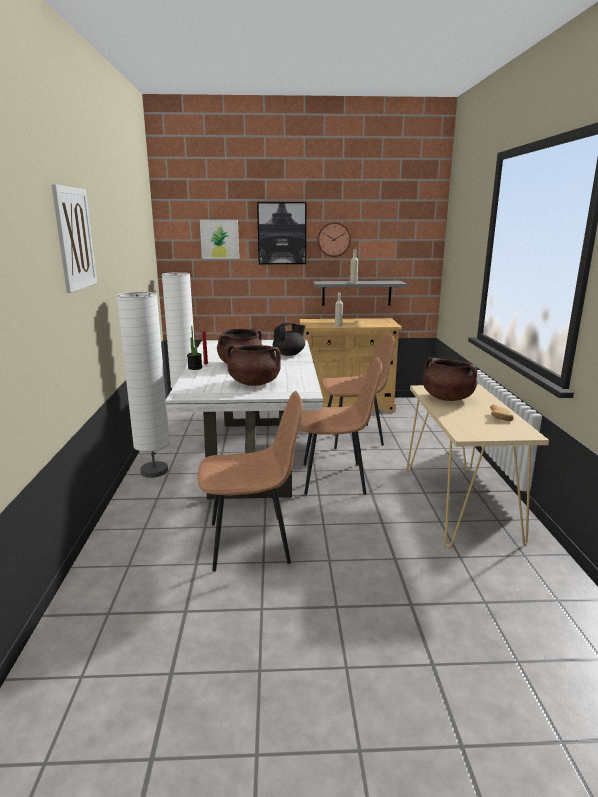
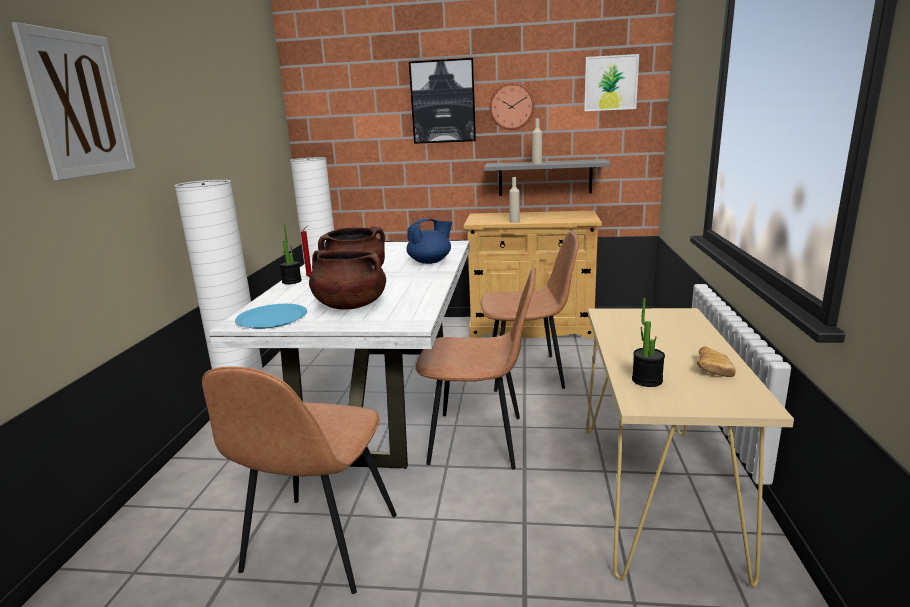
camera: 10 degrees right, 0 degrees up
(204, 391) = (272, 318): none -> blue plate
(219, 239) = (364, 113): picture -> picture (610, 83)
(252, 542) = (319, 545): brown chair -> brown chair turned 105 degrees clockwise
(289, 354) = (430, 262): black teapot -> blue teapot
(447, 398) = (636, 331): brown cooking pot -> none
(463, 424) = (647, 380): none -> potted plant

